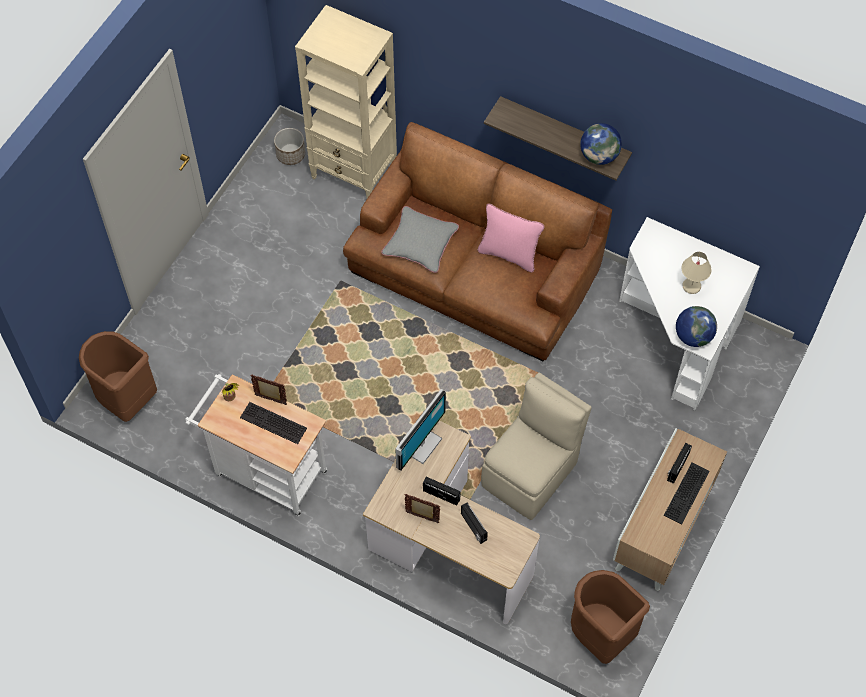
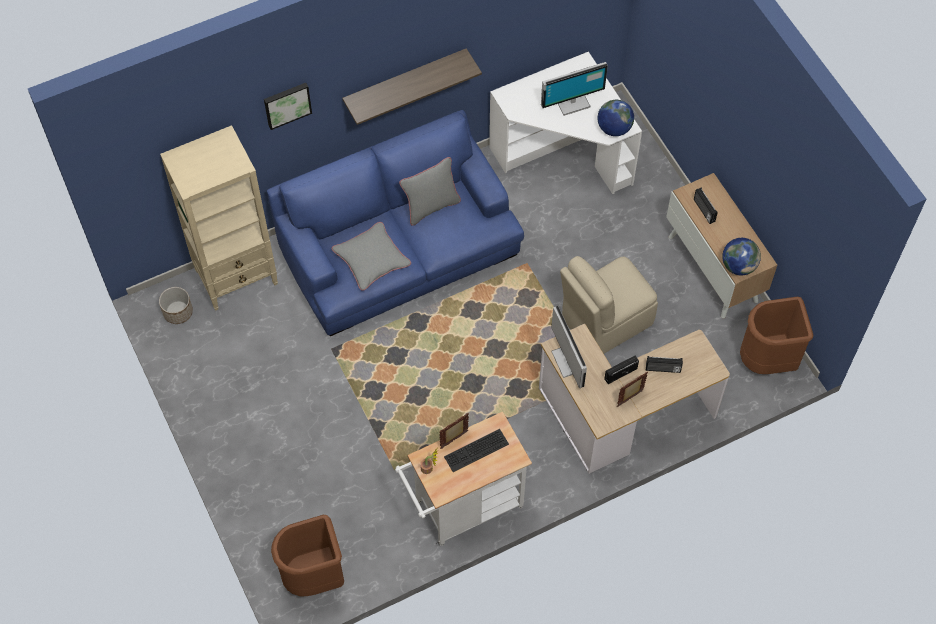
camera: 55 degrees left, 0 degrees up
(447, 57) = (287, 104): none -> picture
(475, 268) = (398, 248): brown sofa -> blue sofa
(509, 254) = (431, 206): pink pillow -> grey pillow
(531, 472) = (604, 322): beige chair -> beige chair turned 105 degrees counterclockwise
(599, 156) = (452, 70): globe -> globe (738, 266)
(687, 494) = (729, 218): keyboard -> none
(692, 286) = (572, 102): beige table lamp -> monitor

